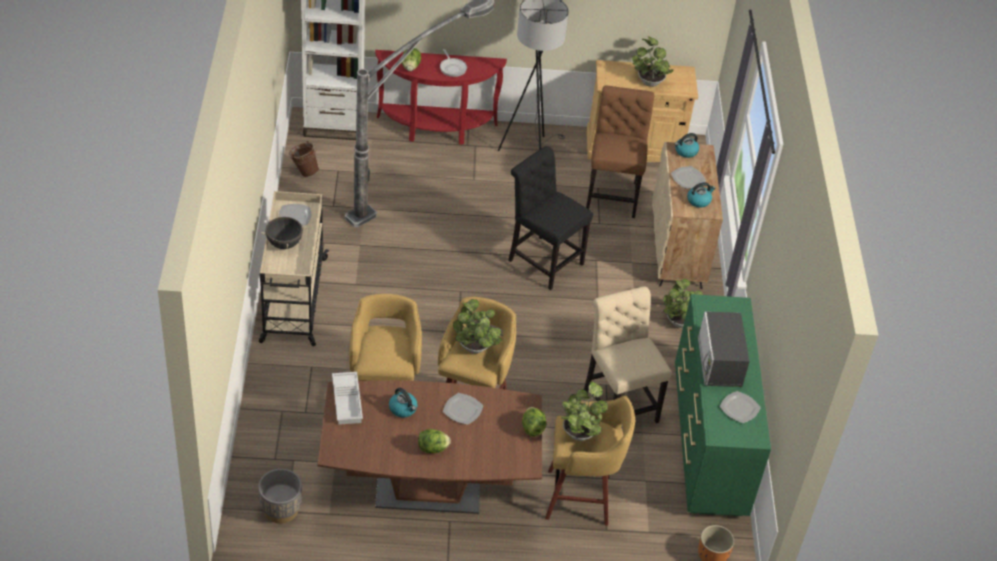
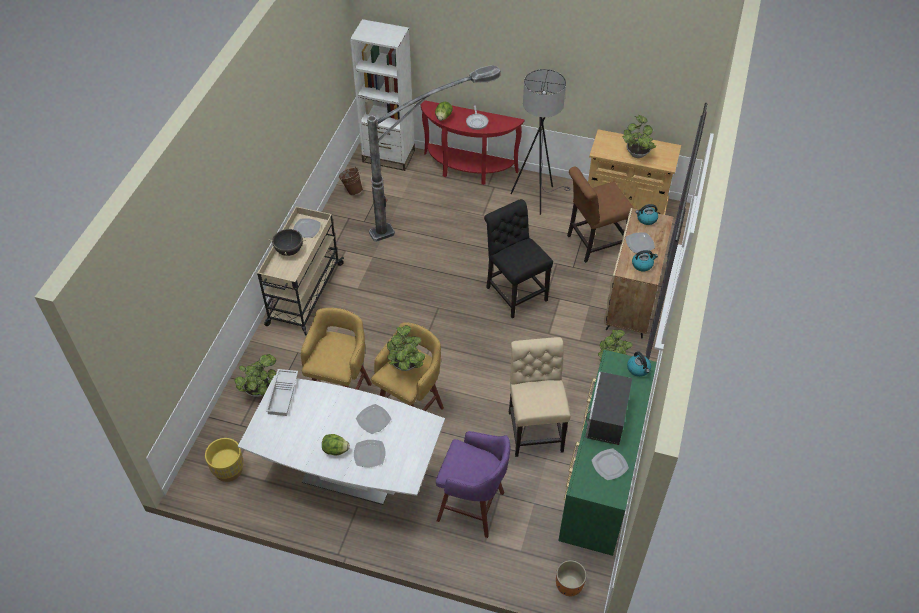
camera: 20 degrees right, 5 degrees up
(281, 510) = (228, 470): grey planter -> yellow planter
(403, 409) = (325, 410): kettle -> kettle (638, 369)
(428, 490) = (349, 476): brown dining table -> white dining table
(473, 446) = (370, 454): none -> plate
(532, 428) = (425, 447): lettuce -> none
(580, 431) = (466, 458): potted plant -> potted plant (260, 389)
(580, 498) = (473, 508): yellow stool -> purple stool
(612, 194) = (593, 243): brown chair -> brown chair turned 135 degrees counterclockwise

